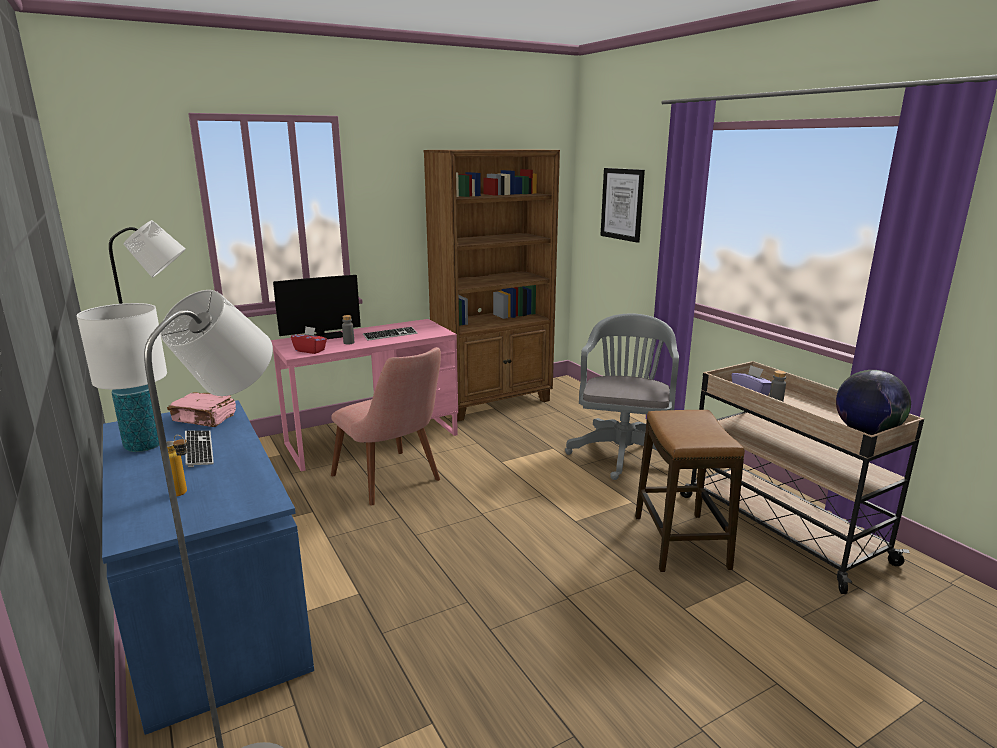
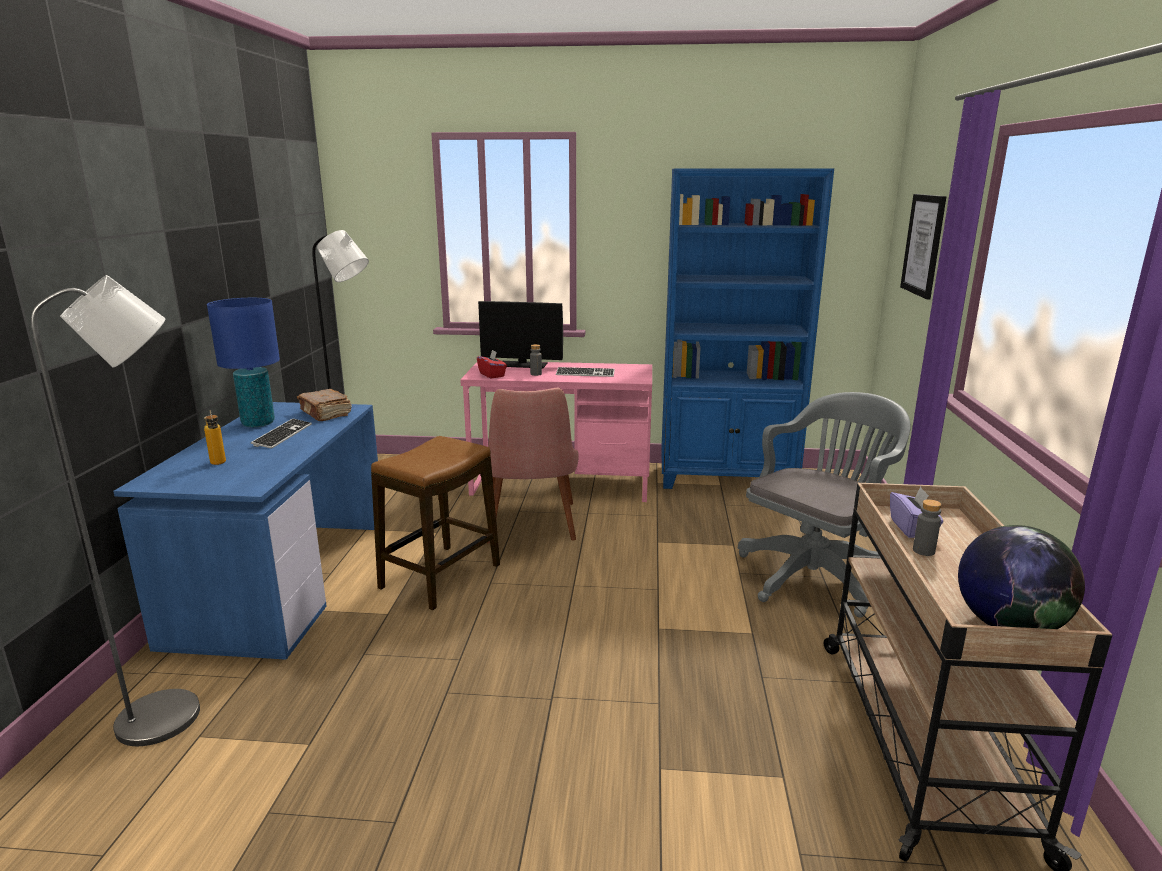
camera: 35 degrees right, 0 degrees up
(144, 445) = (258, 423): white table lamp -> blue table lamp
(205, 419) = (325, 413): pink book -> brown book
(493, 402) = (727, 479): brown bookcase -> blue bookcase
(681, 542) = (753, 699): stool -> stool (440, 577)

